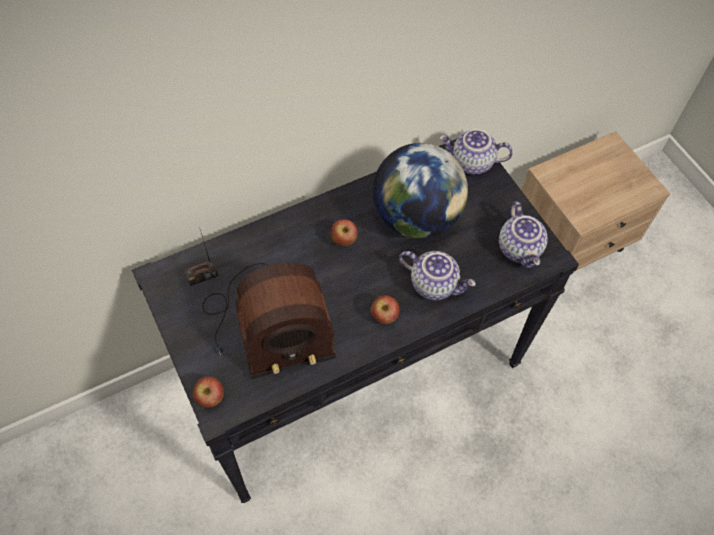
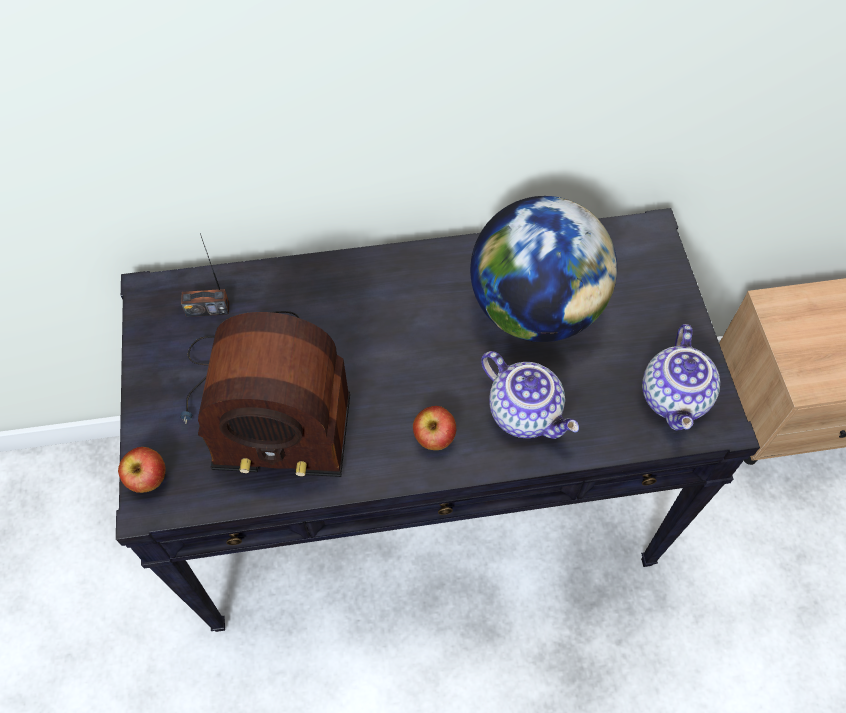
camera: 20 degrees right, 0 degrees up
(344, 241) = (418, 314): apple -> none
(471, 163) = (645, 254): teapot -> none

